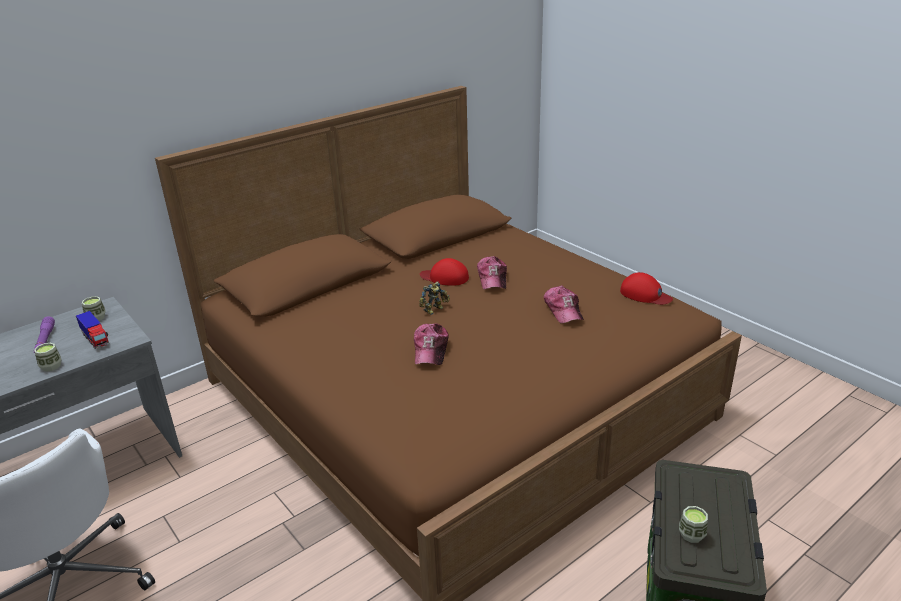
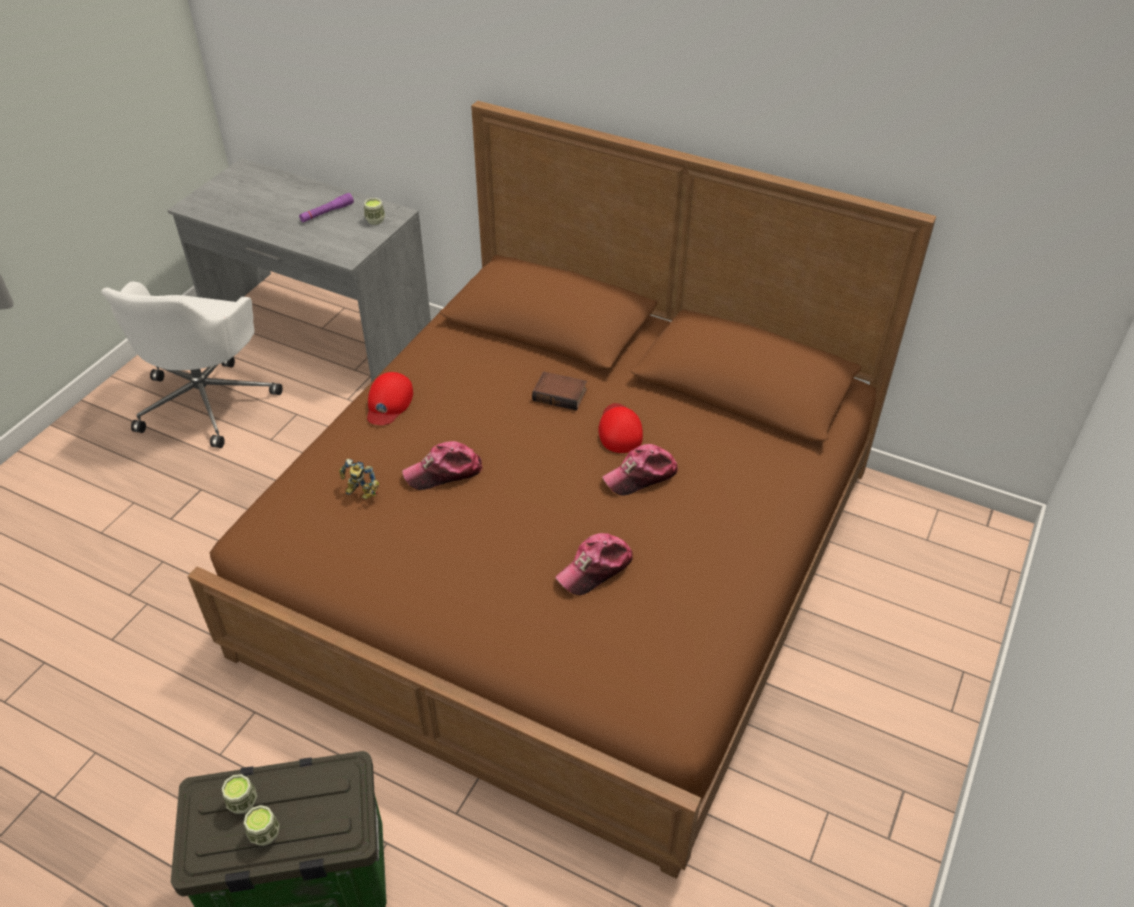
camera: 65 degrees right, 15 degrees up
(51, 366) = (289, 237): cup -> cup (265, 833)
(96, 339) = (339, 238): toy truck -> none
(391, 290) = (561, 394): none -> book
(435, 310) = (534, 447): toy robot -> toy robot (360, 493)
(645, 294) = (692, 652): red cap -> red cap (389, 403)

